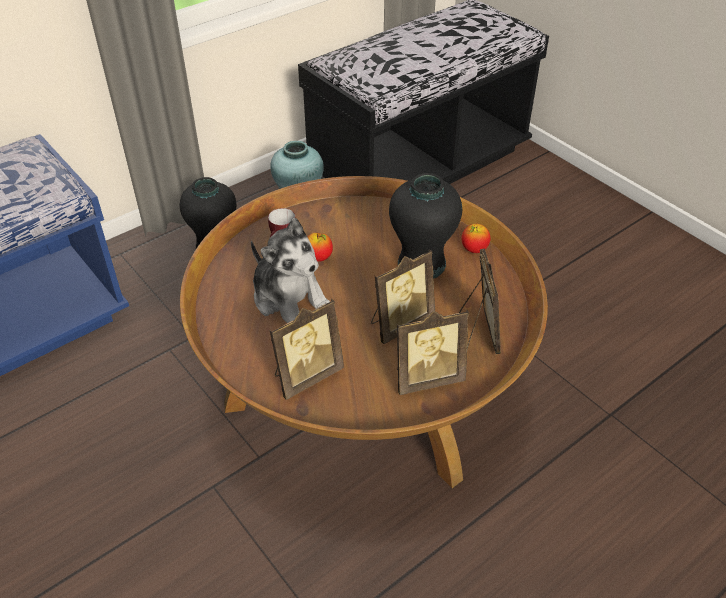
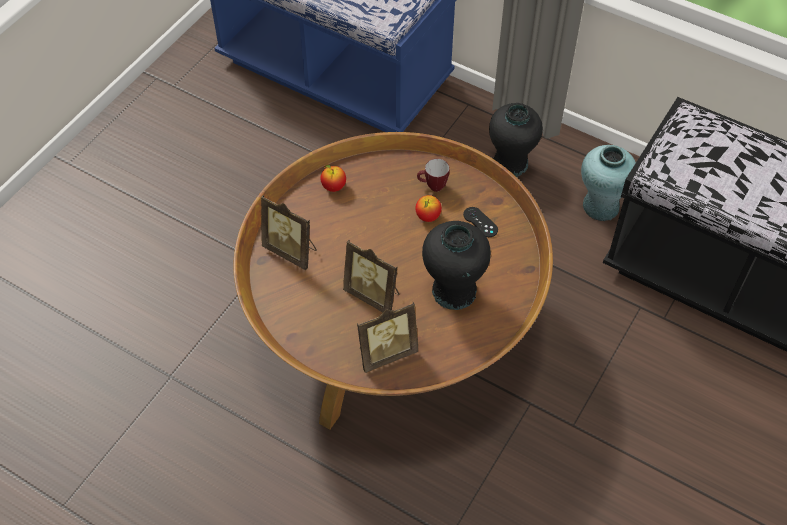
camera: 70 degrees right, 10 degrees up
(289, 299) = (370, 214): plush toy -> none
(346, 225) = (480, 222): none -> black game controller
(427, 378) = (321, 329): picture frame -> none
(474, 249) = (493, 326): apple -> apple (333, 187)

